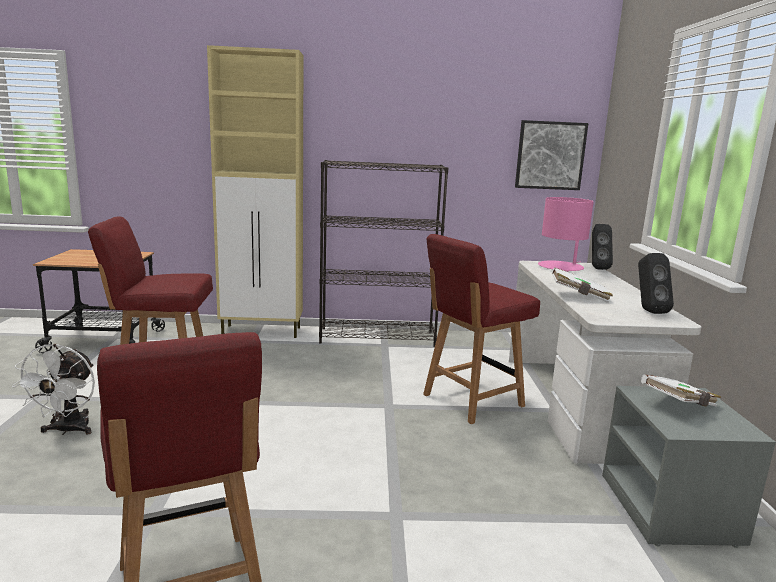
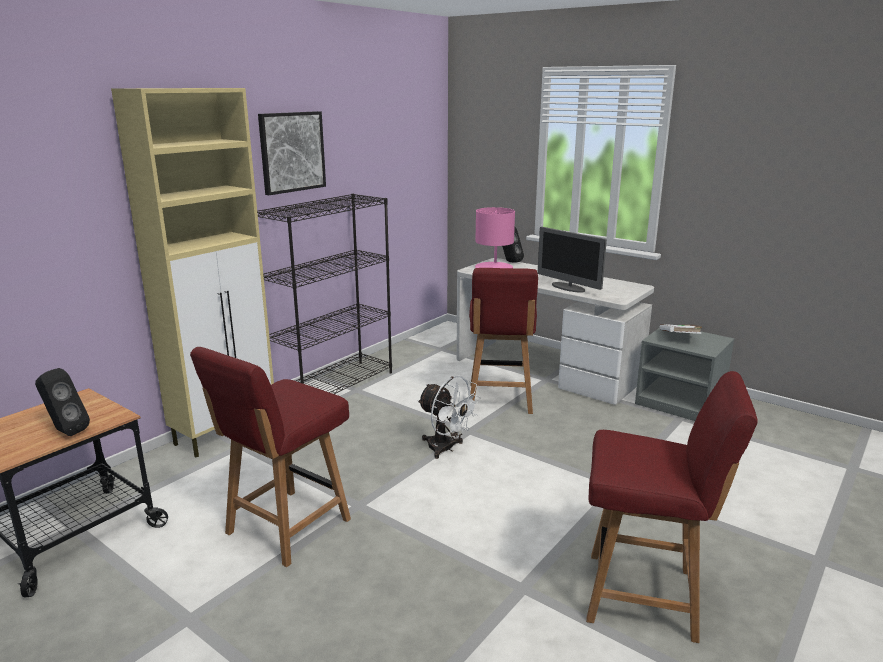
camera: 50 degrees left, 5 degrees up
(68, 430) = (310, 611): white fan -> white fan (446, 449)
(550, 155) = (419, 168): picture -> picture (292, 152)
(579, 296) = (568, 288): white book -> monitor
(648, 311) = (615, 285): black speaker -> black speaker (65, 431)

